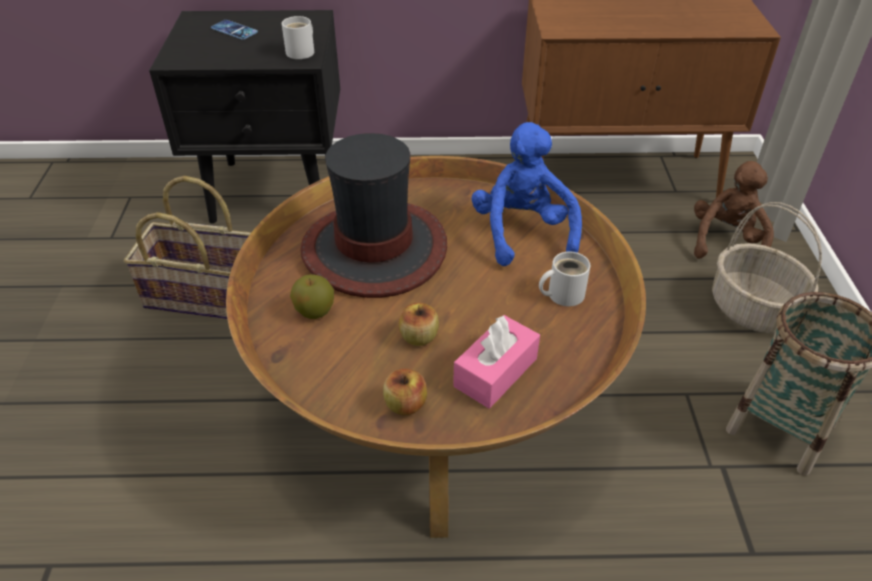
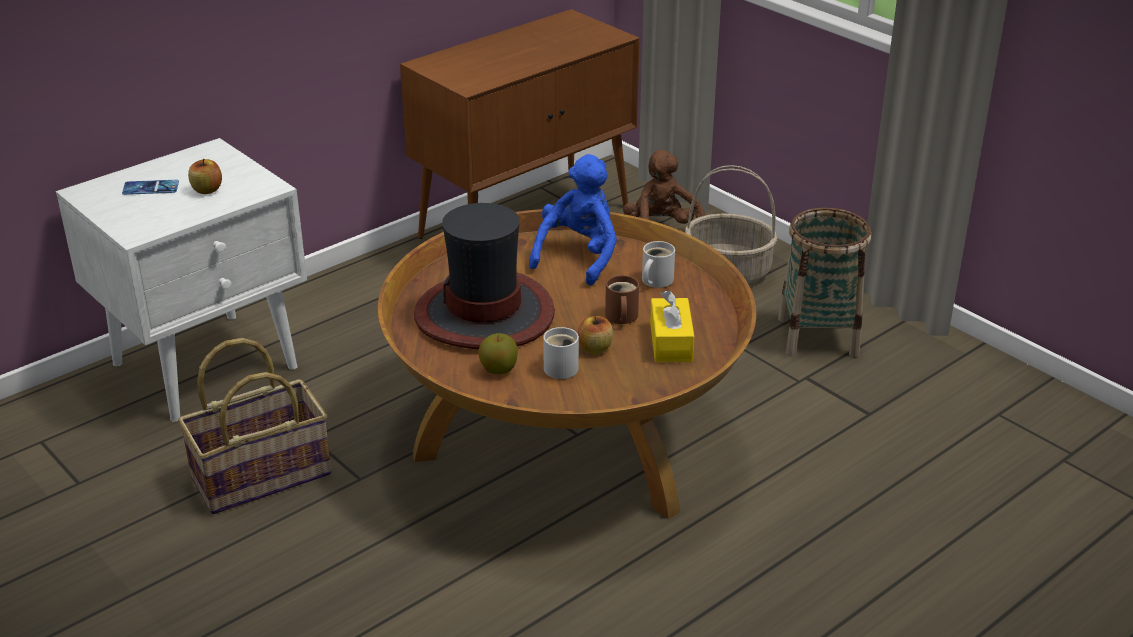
camera: 40 degrees left, 10 degrees down
(277, 191) = (208, 364): black nightstand -> white nightstand
(302, 51) = (255, 181): white mug -> white mug (561, 366)
(405, 404) = (638, 386): apple -> apple (207, 190)
(482, 316) = (620, 317): none -> brown mug
(495, 372) = (671, 342): pink tissue box -> yellow tissue box
(522, 232) = (579, 256): blue plush toy -> blue plush toy turned 75 degrees clockwise

